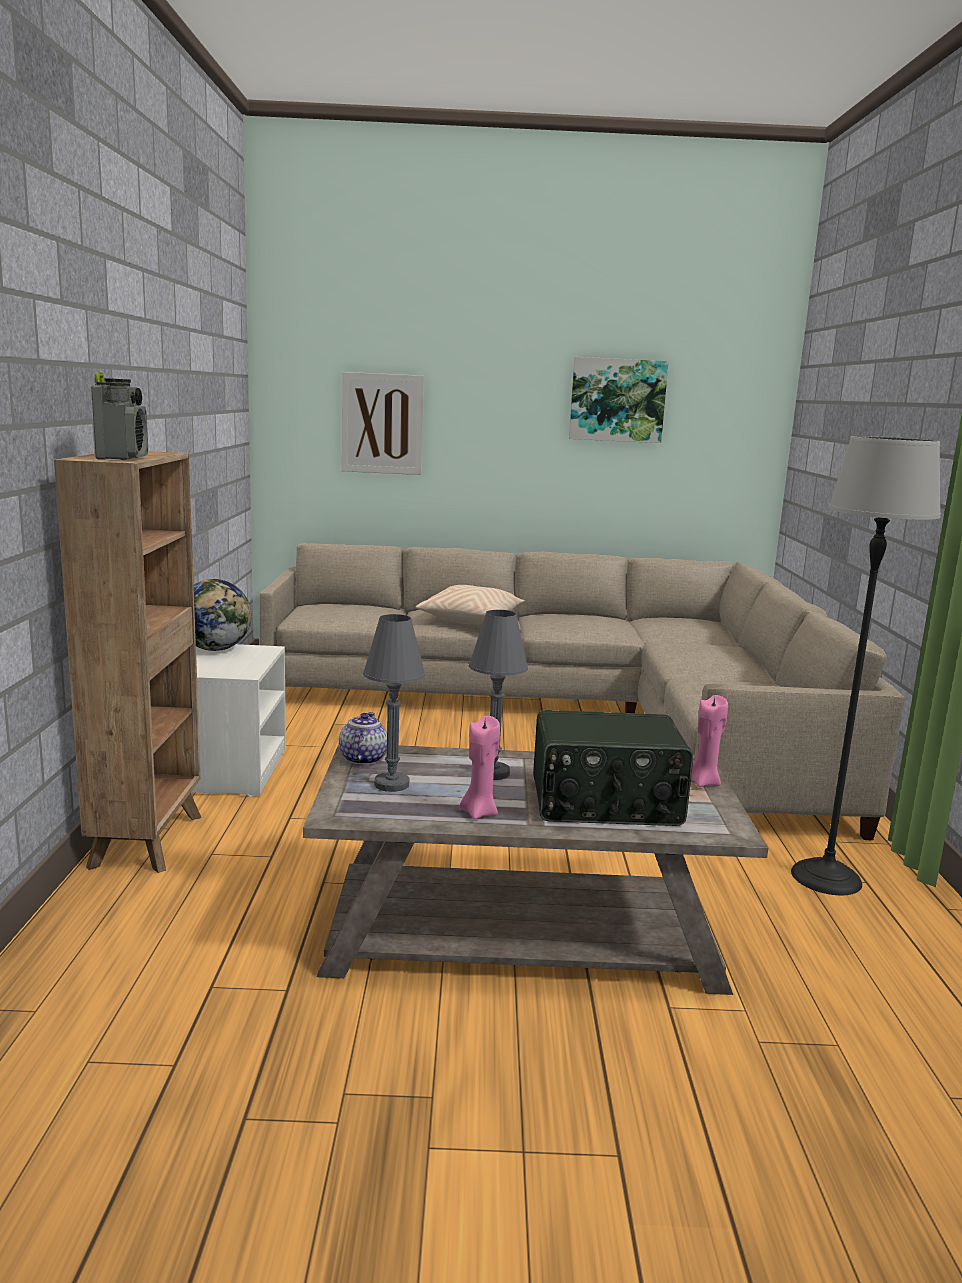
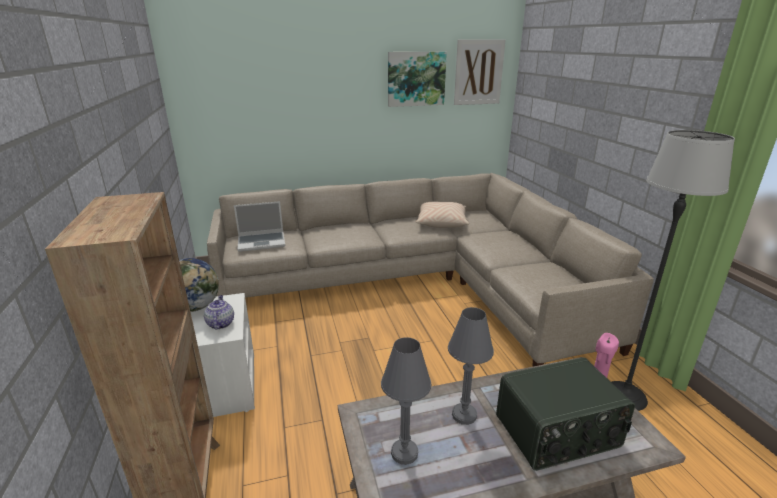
camera: 15 degrees left, 10 degrees up
(123, 458) = (114, 226): radio -> none
(341, 612) = (262, 242): none -> laptop
(363, 758) = (365, 422): teapot -> teapot (220, 323)
(382, 423) = (264, 106): picture -> picture (478, 72)
(471, 619) = (348, 235): beige pillow -> beige pillow (441, 222)
(479, 812) = (485, 473): pink candle -> none

